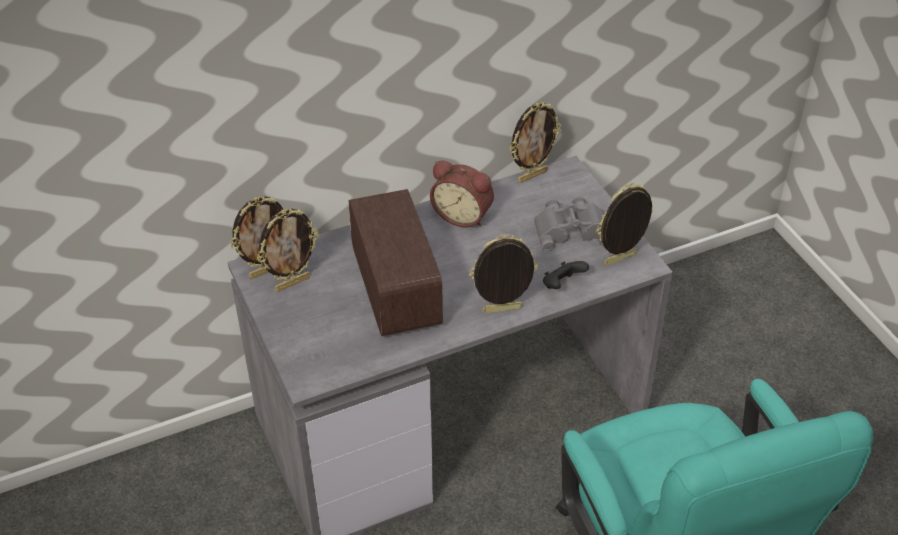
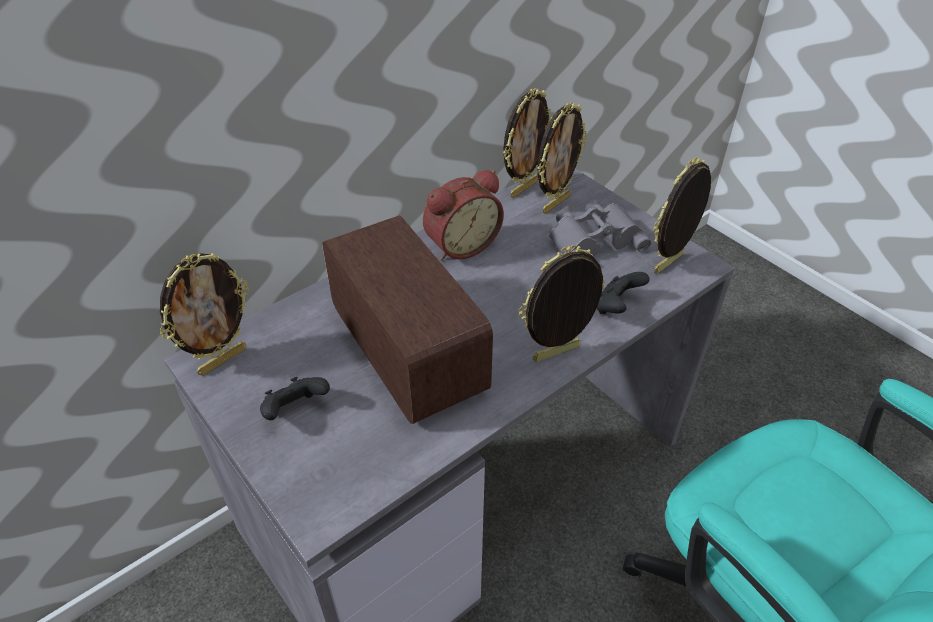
camera: 15 degrees left, 0 degrees up
(292, 283) = (262, 371): picture frame -> picture frame (555, 203)
(308, 313) = (295, 410): none -> black game controller
(463, 215) = (460, 244): alarm clock -> alarm clock turned 45 degrees counterclockwise

